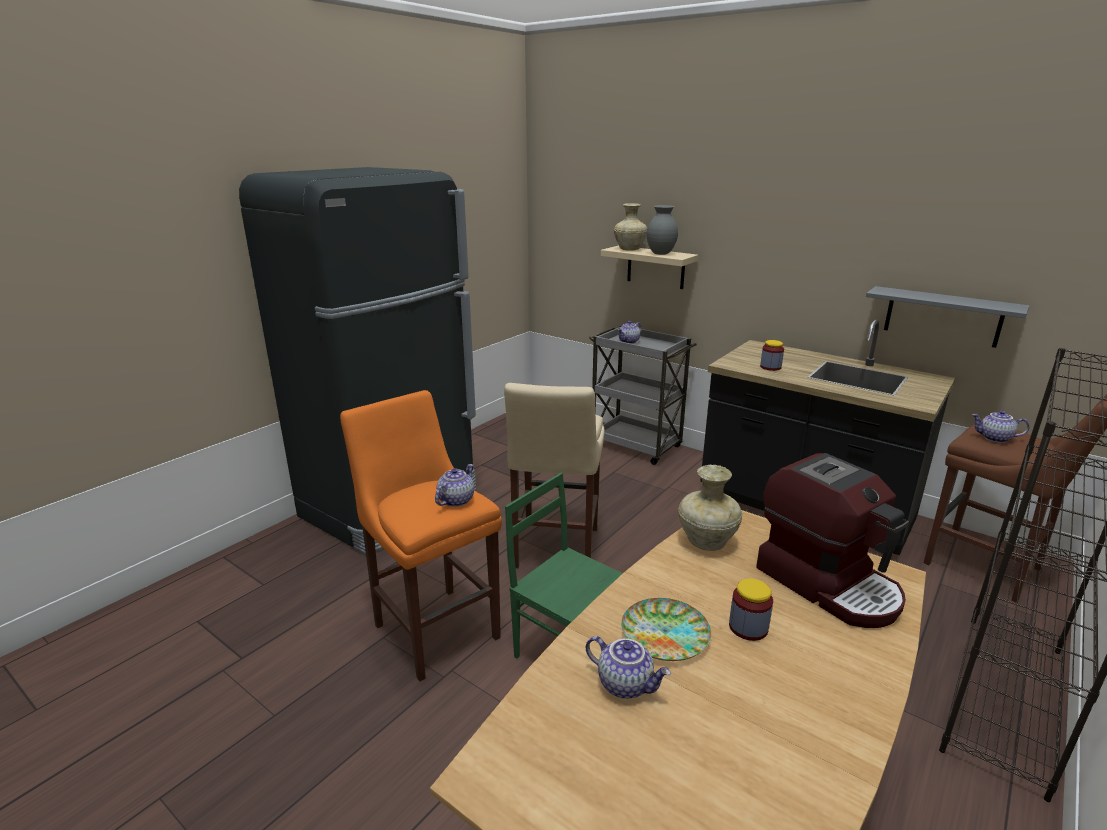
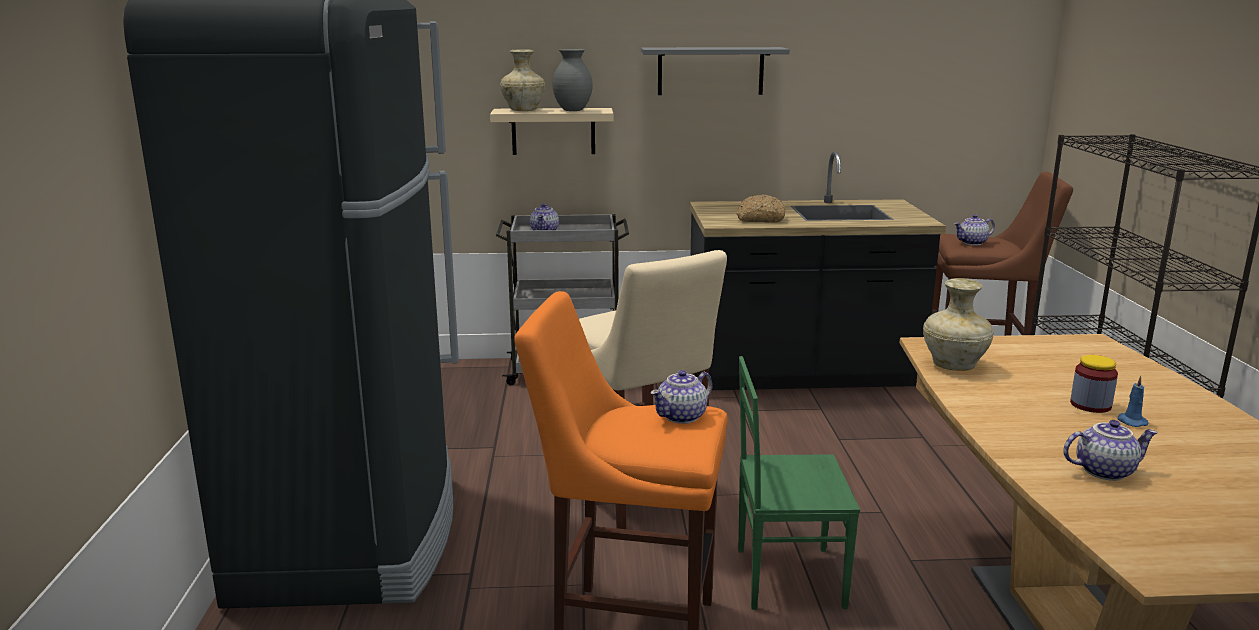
camera: 40 degrees left, 5 degrees down
(455, 500) = (682, 416): teapot -> teapot turned 120 degrees counterclockwise
(665, 633) = (1058, 431): plate -> none
(751, 659) = (1130, 421): none -> blue candle
(770, 367) = (760, 219): jar -> bread
(828, 583) = (1073, 361): coffee machine -> none
(942, 316) = (883, 140): grey shelf -> grey shelf (710, 71)

